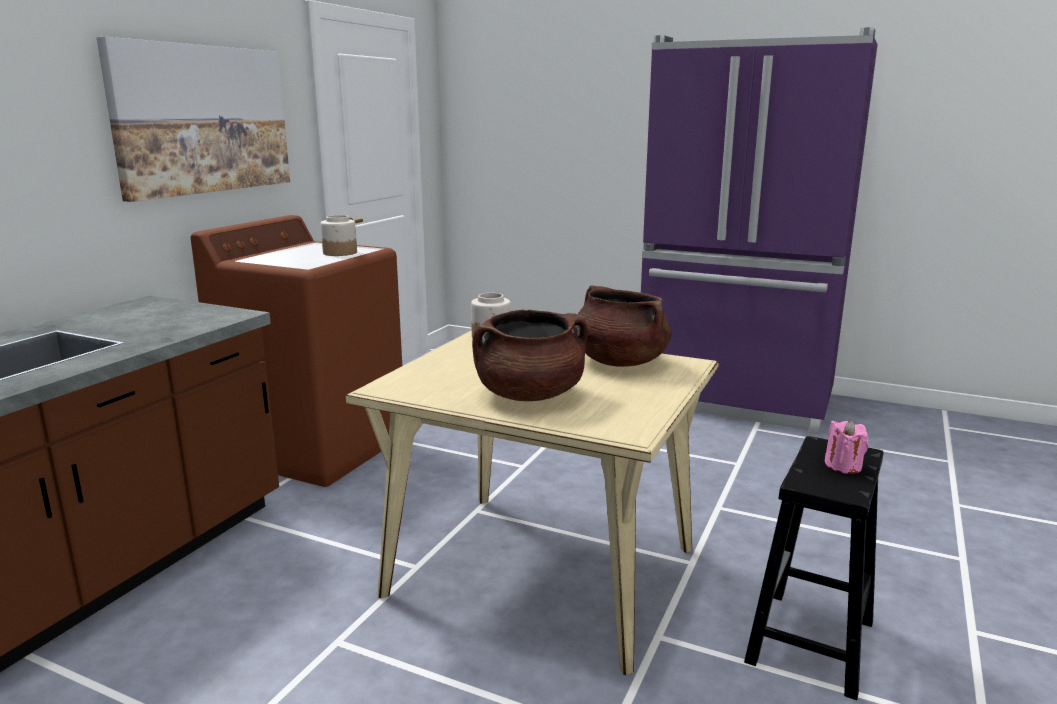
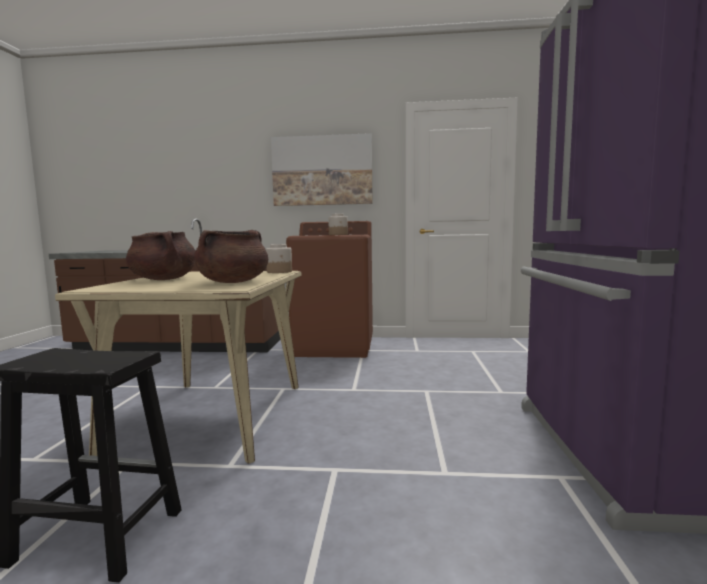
camera: 70 degrees right, 10 degrees down
(843, 466) = (81, 362): pink candle -> none

